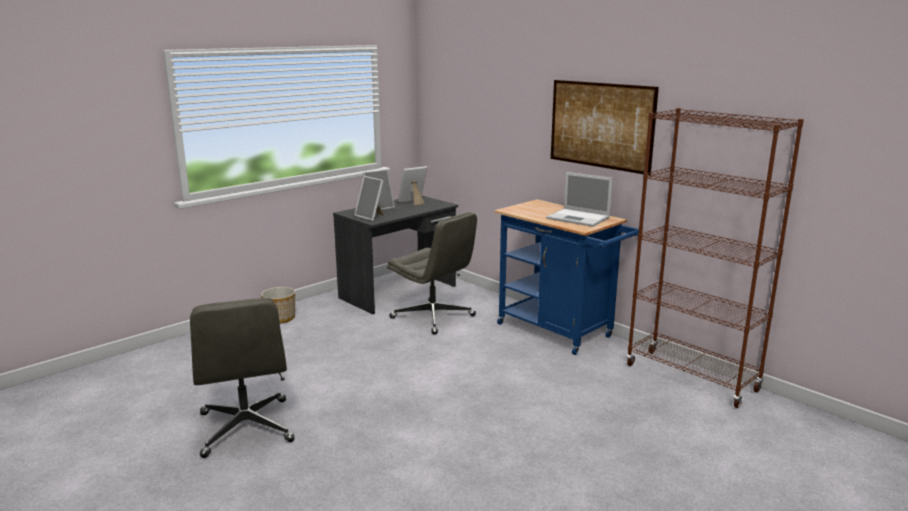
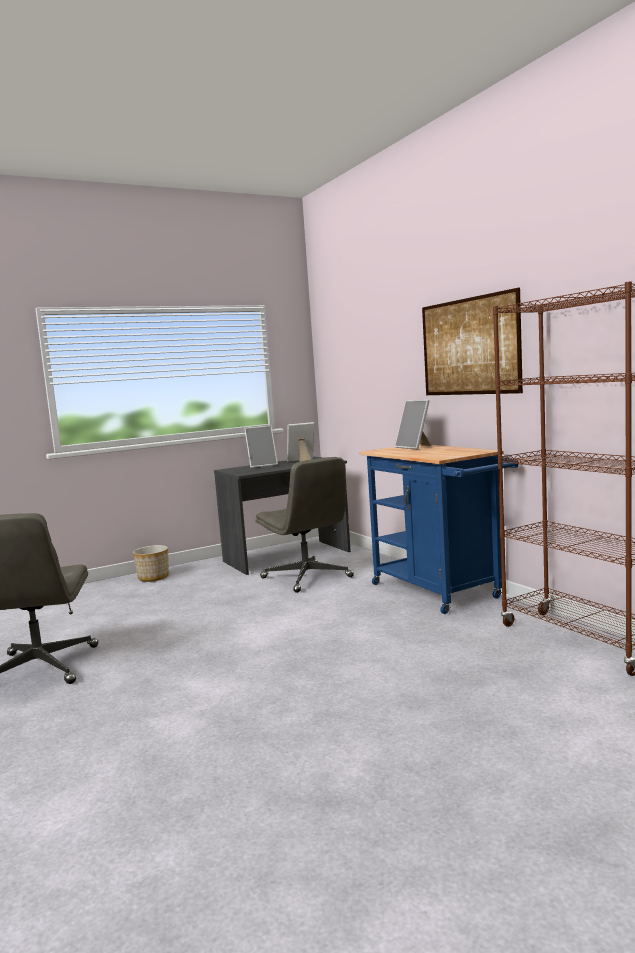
camera: 15 degrees right, 10 degrees down
(371, 216) = (246, 471): picture frame -> picture frame (415, 447)
(579, 218) = (447, 452): laptop -> none

